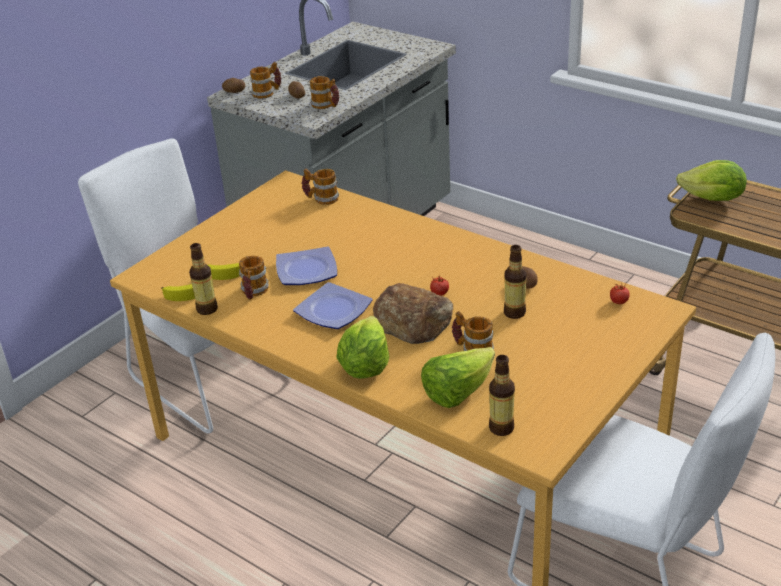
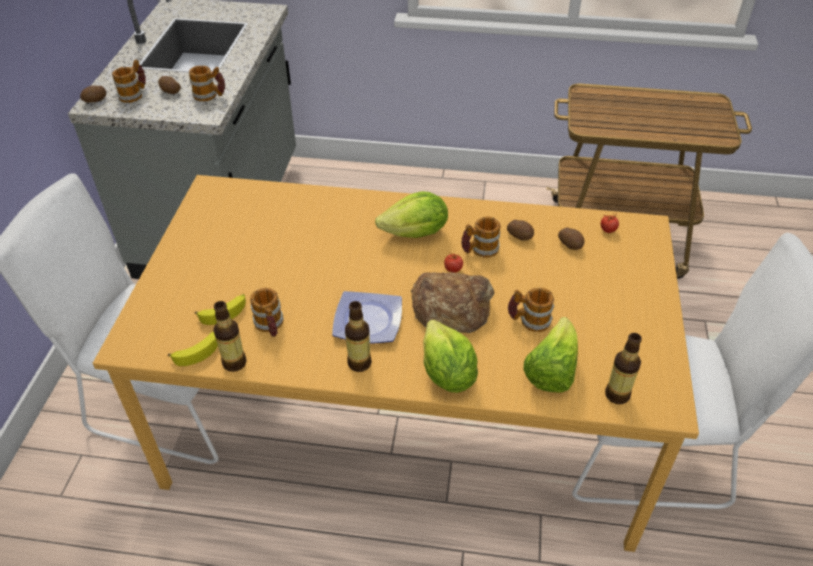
camera: 30 degrees left, 10 degrees up
(305, 270) = (305, 283): plate -> none
(321, 199) = (259, 197): mug -> mug (479, 250)
(514, 313) = (533, 269): bottle -> bottle (359, 363)
(569, 303) = (570, 244): none -> potato
(713, 199) = (592, 109): lettuce -> lettuce (416, 233)

